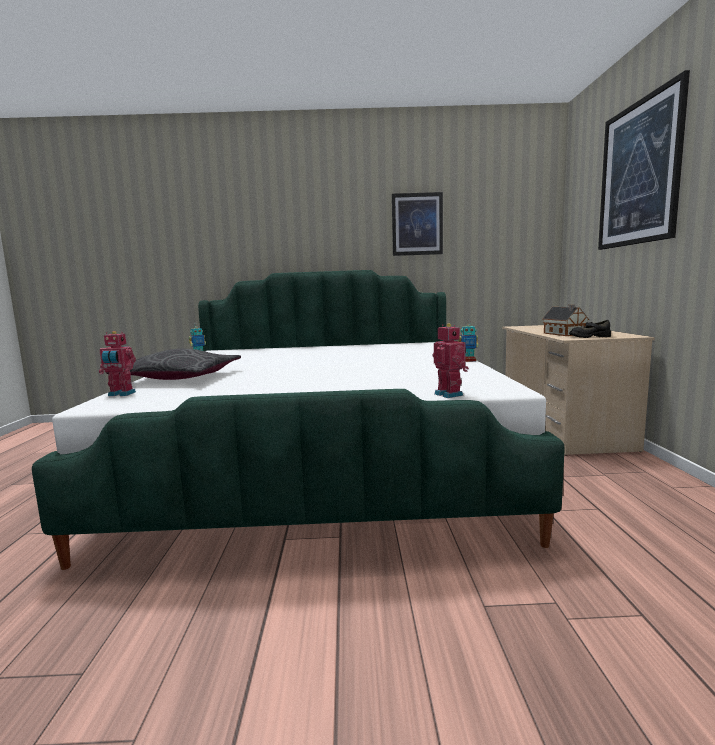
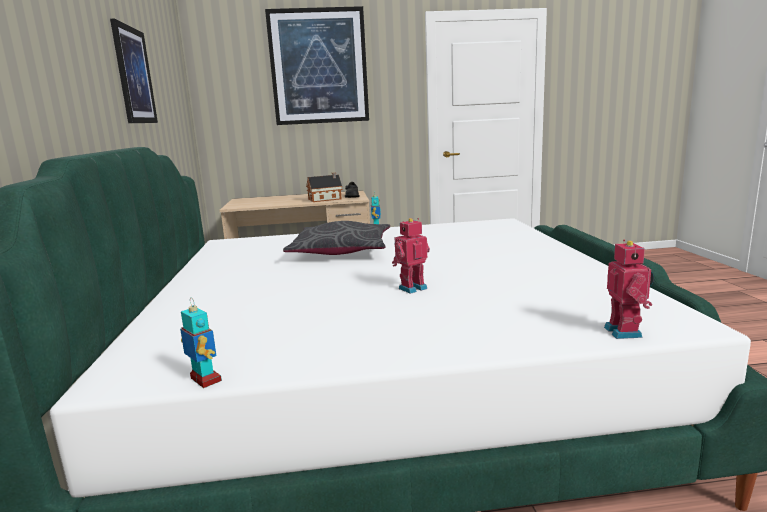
camera: 95 degrees left, 5 degrees up
(180, 378) = (495, 325): grey pillow -> grey pillow (342, 251)
(450, 394) = (523, 229): toy robot -> toy robot (411, 288)

